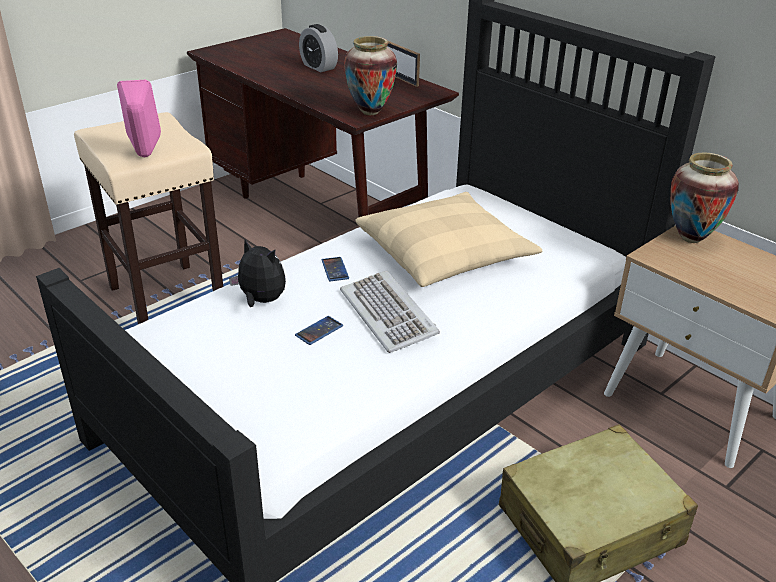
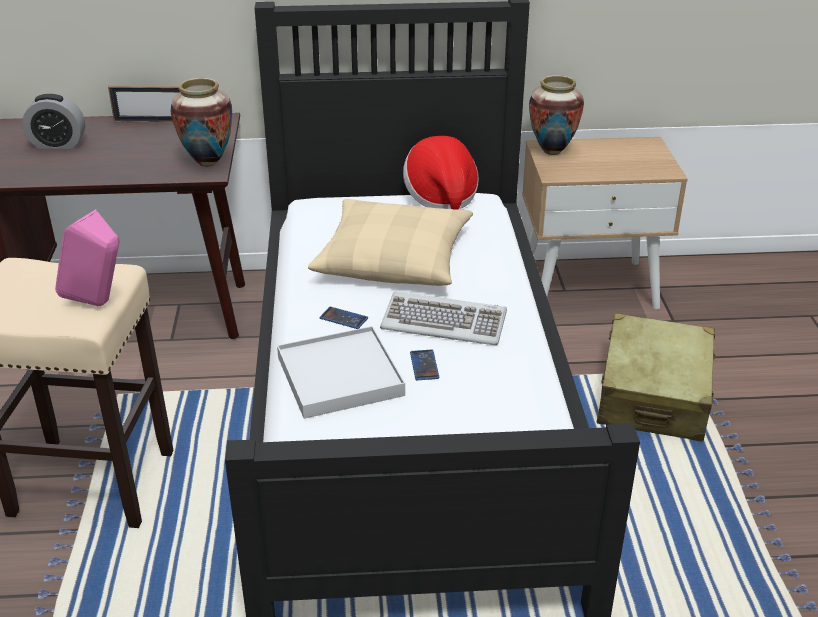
camera: 50 degrees left, 0 degrees up
(261, 301) = (339, 376): plush toy -> white tray
(566, 234) = (441, 197): none -> hat

